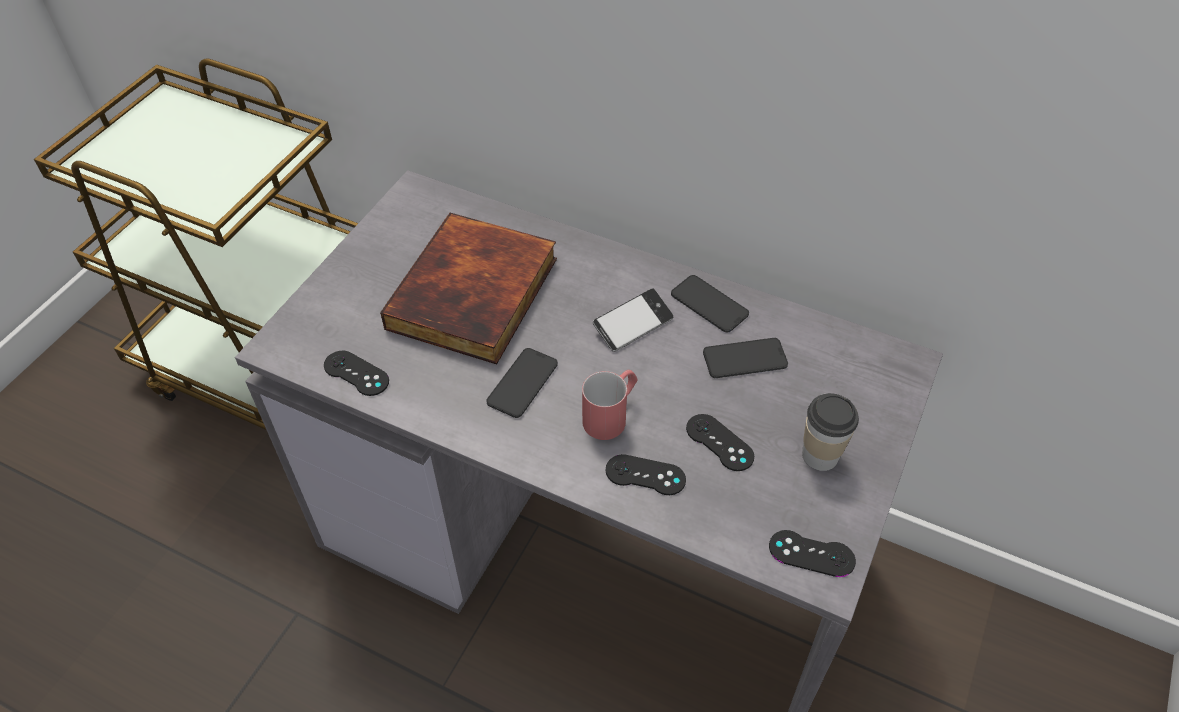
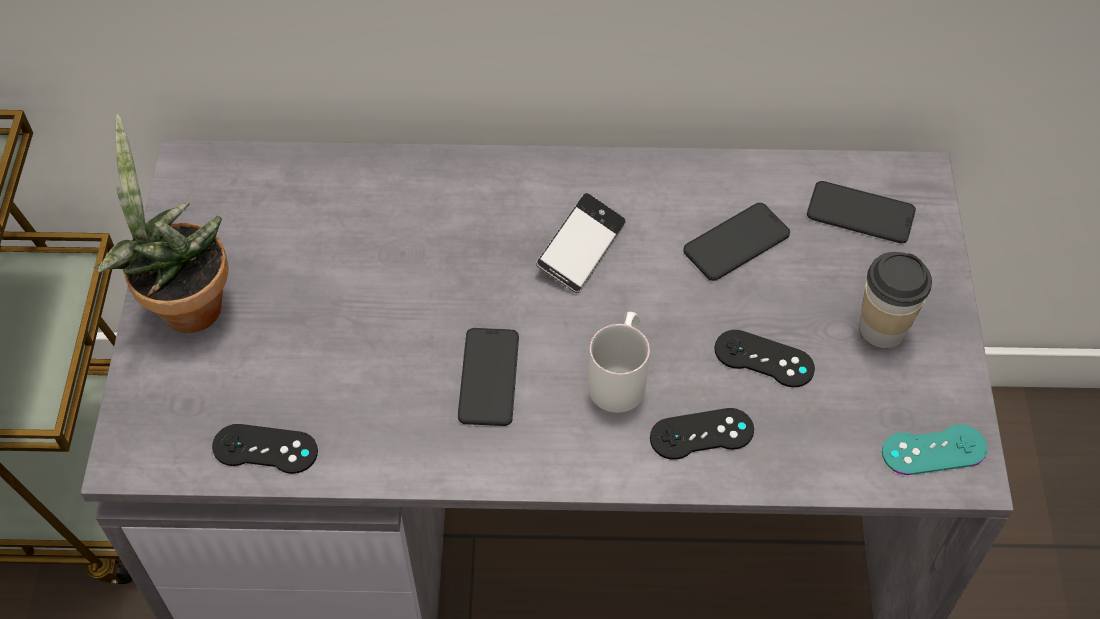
camera: 25 degrees left, 5 degrees up
(362, 269) = (184, 304): none -> potted plant
(475, 295) = (360, 282): book -> none
(611, 415) = (620, 375): red mug -> white mug
(709, 304) = (657, 187): phone -> phone (860, 213)
(811, 554) = (934, 450): black game controller -> turquoise game controller

